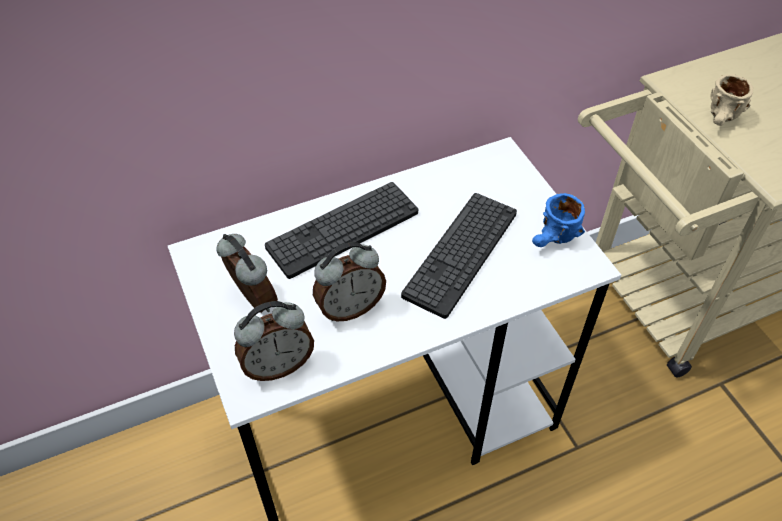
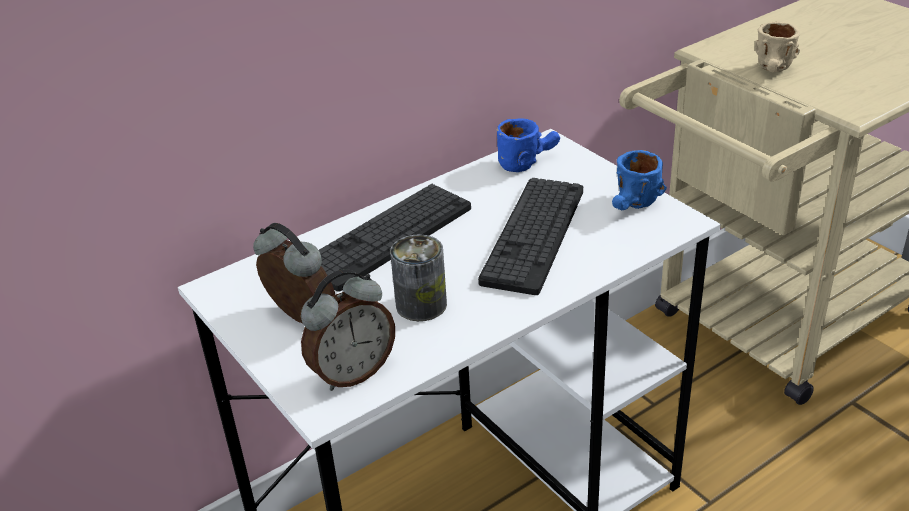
camera: 10 degrees left, 15 degrees down
(350, 307) = (421, 305): alarm clock -> can
(480, 170) = (527, 160): none -> blue mug

